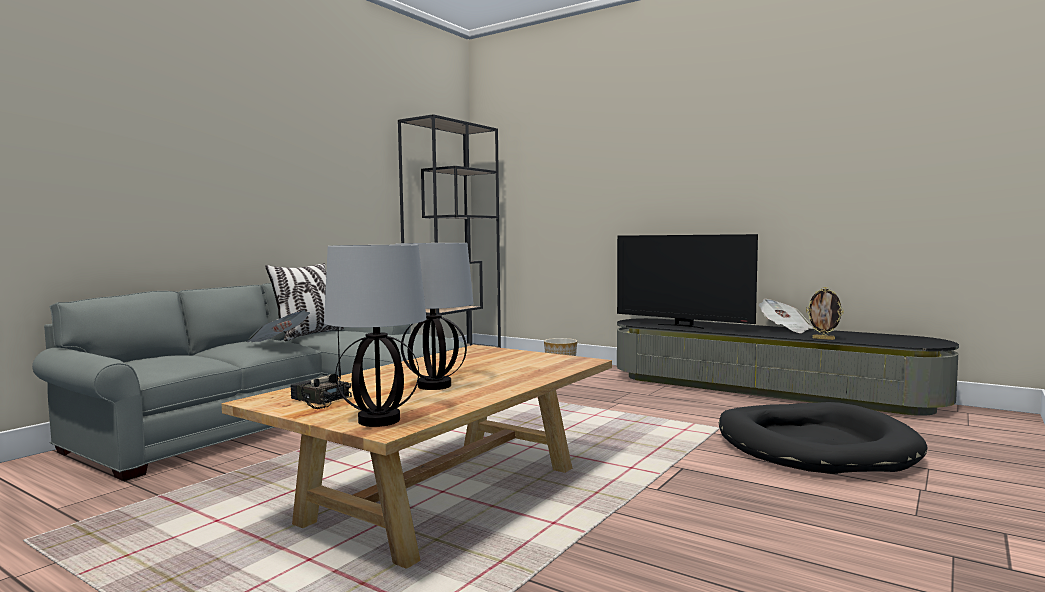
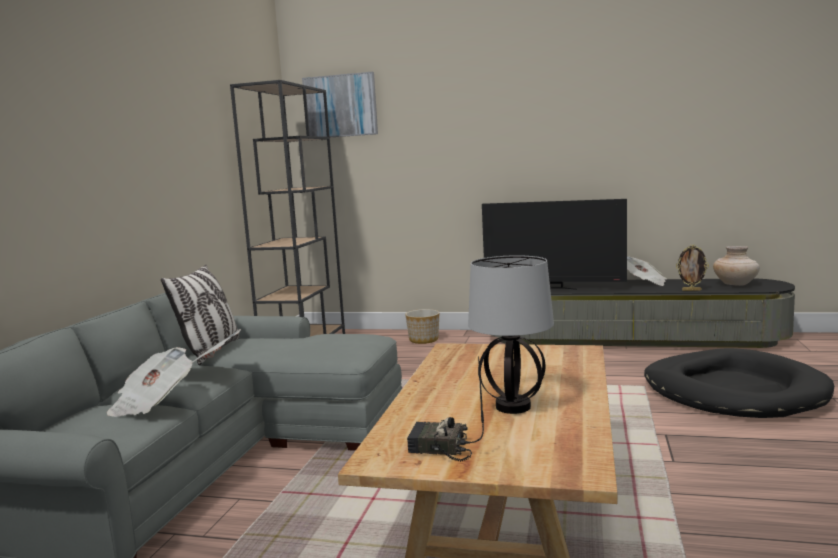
camera: 20 degrees left, 5 degrees up
(207, 356) = (152, 403): none -> newspaper
(379, 420) = (554, 463): table lamp -> none
(513, 143) = (340, 106): none -> picture
(886, 339) = (736, 284): none -> beige vase

